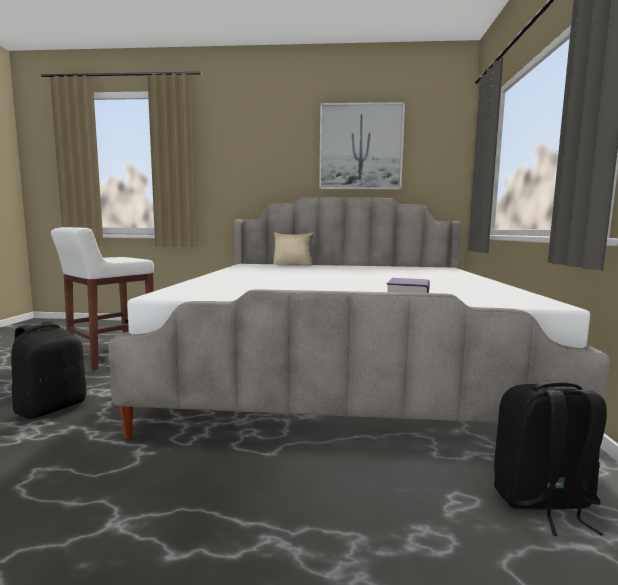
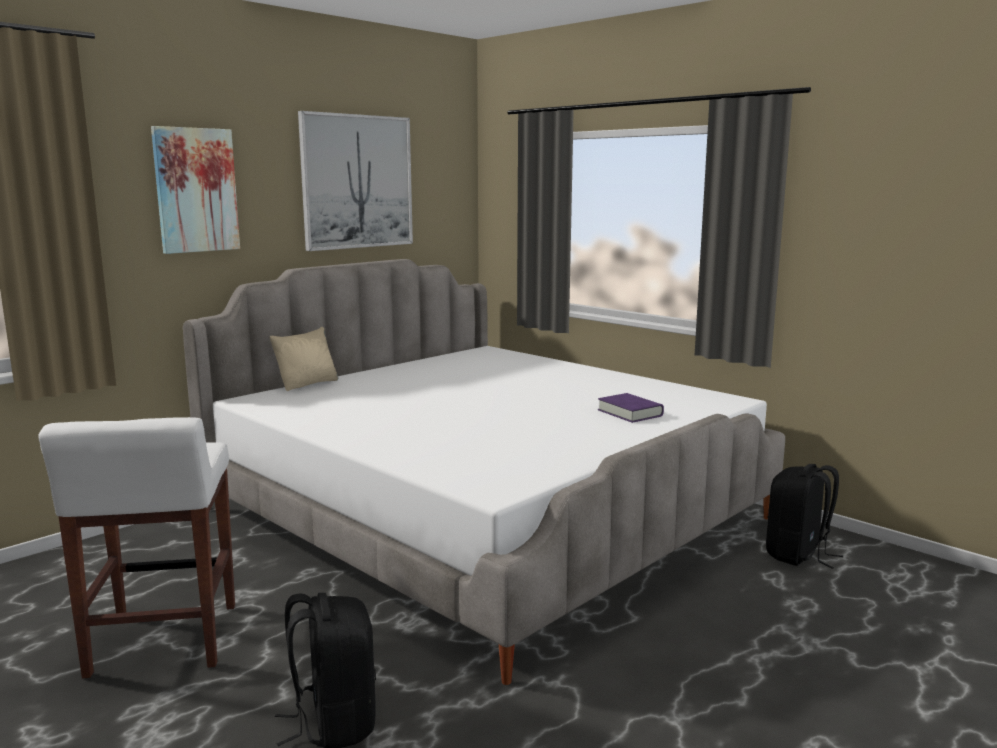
camera: 50 degrees left, 5 degrees up
(254, 151) = (196, 190): none -> picture

